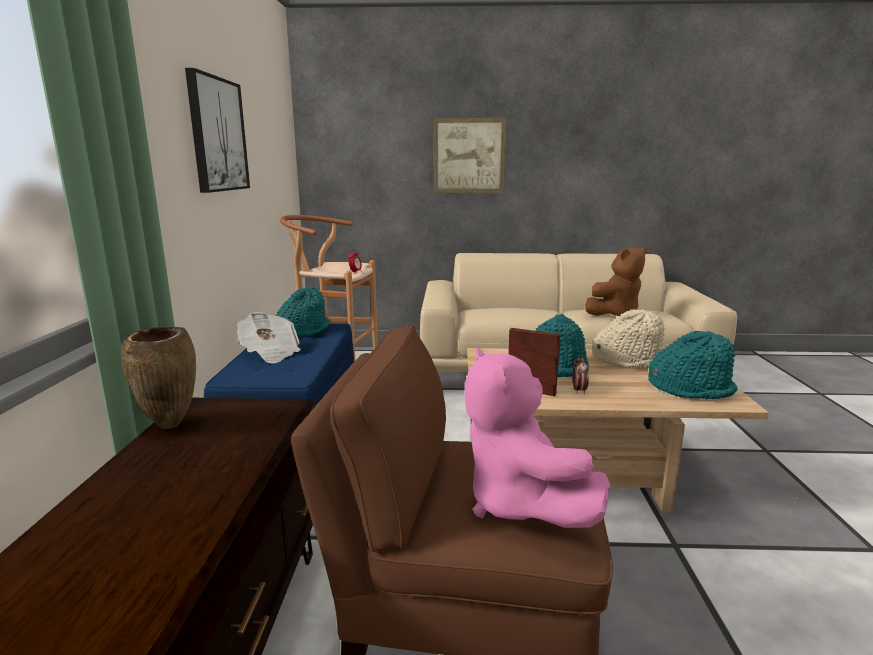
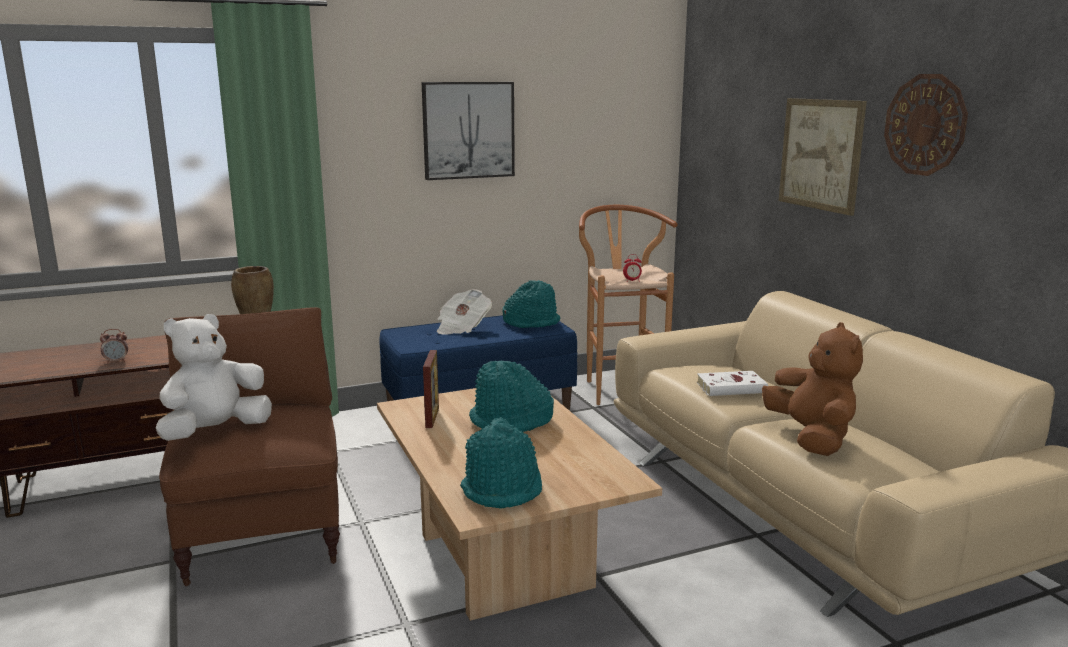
camera: 65 degrees right, 0 degrees up
(519, 503) = (215, 432): pink plush toy -> white plush toy
(528, 311) = (733, 388): none -> white book
(553, 131) = (925, 125): none -> wall clock
(578, 391) = (448, 436): alarm clock -> alarm clock (116, 361)
(615, 314) = (811, 438): brown plush toy -> brown plush toy turned 135 degrees counterclockwise
(629, 360) = (573, 453): beige hat -> none

